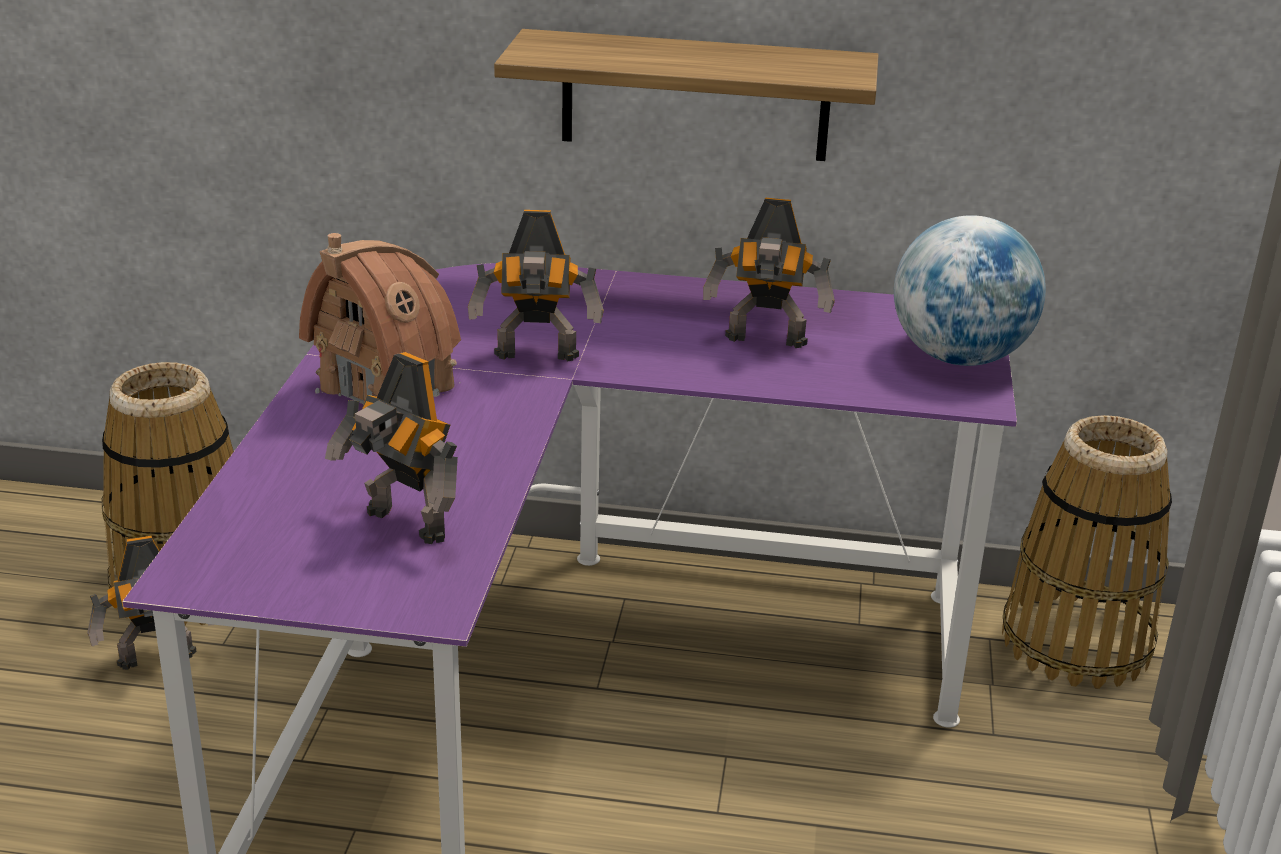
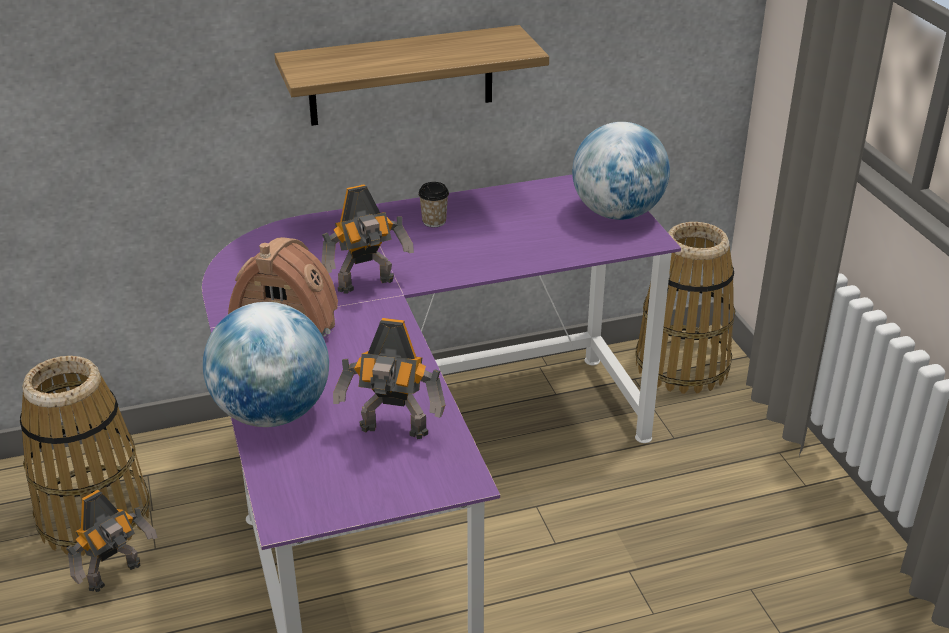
camera: 25 degrees left, 5 degrees up
(281, 463) = (272, 413): none -> globe
(693, 308) = (434, 221): none -> cup
(766, 342) = (499, 234): toy robot -> none

